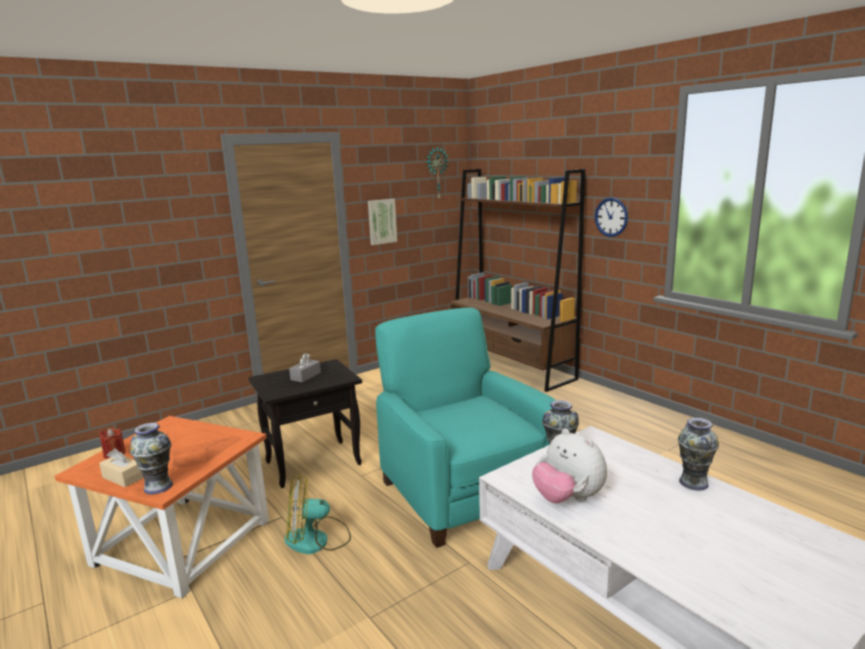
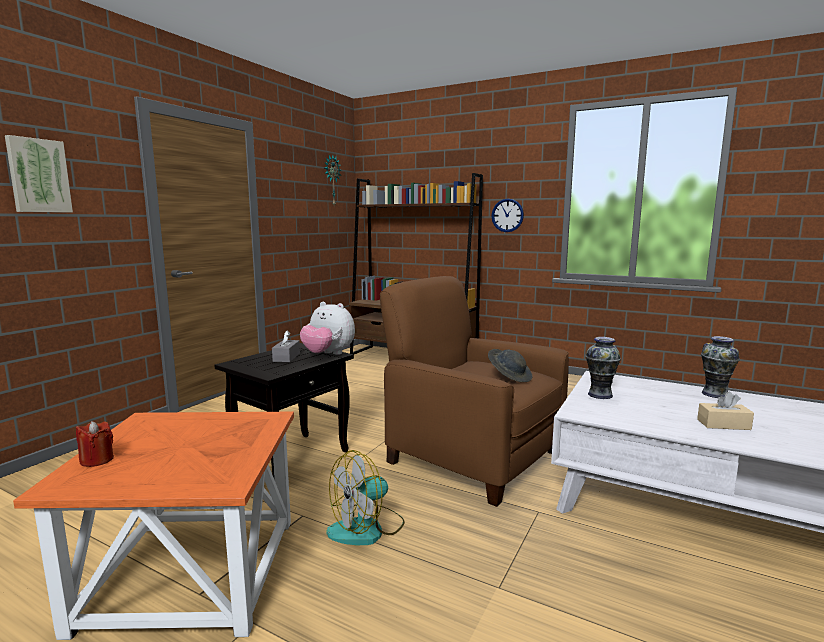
camera: 25 degrees left, 5 degrees down
(123, 477) = (144, 481): beige tissue box -> beige tissue box (723, 424)
(158, 486) = (214, 481): vase -> none
(381, 221) = (288, 220): picture -> picture (38, 176)
(463, 492) = (472, 456): turquoise armchair -> brown armchair
(485, 424) = (509, 377): none -> grey hat
(568, 499) = (649, 418): plush toy -> plush toy (328, 354)

